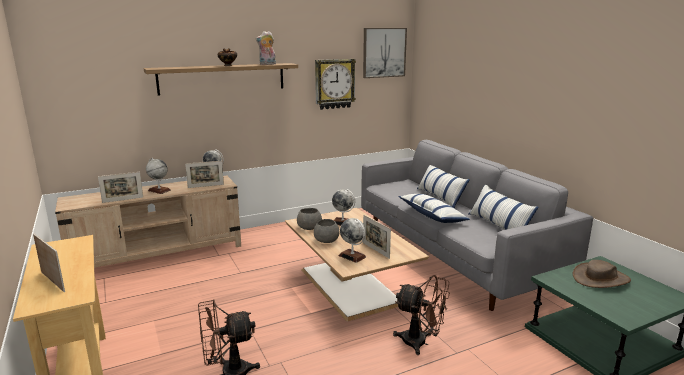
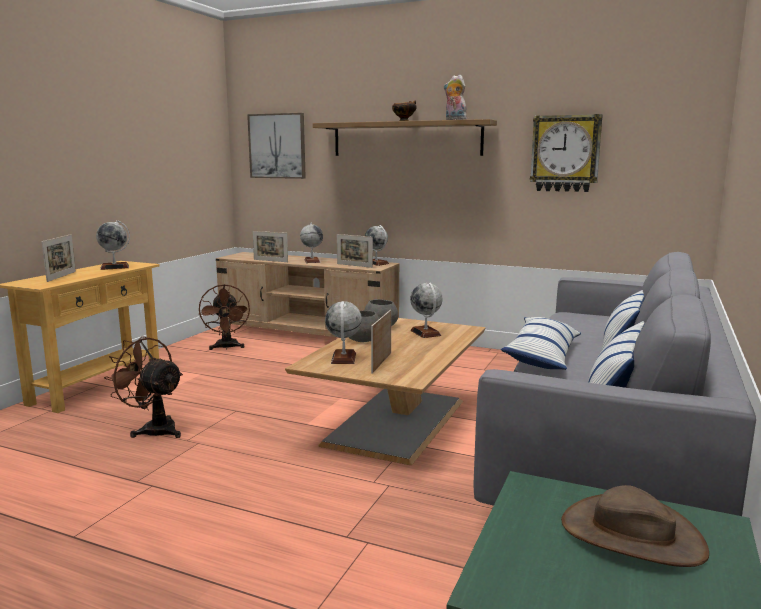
camera: 50 degrees right, 5 degrees down
(64, 253) = (115, 267): none -> globe
(384, 52) = (665, 104): picture -> picture (277, 146)
(420, 343) = (334, 503): brown fan -> brown fan (226, 347)

